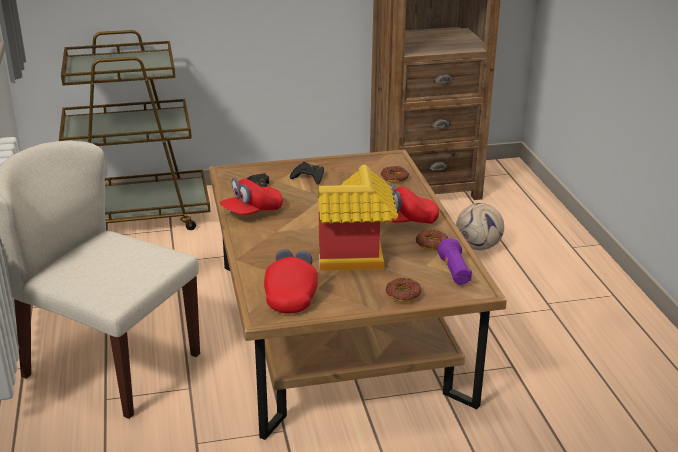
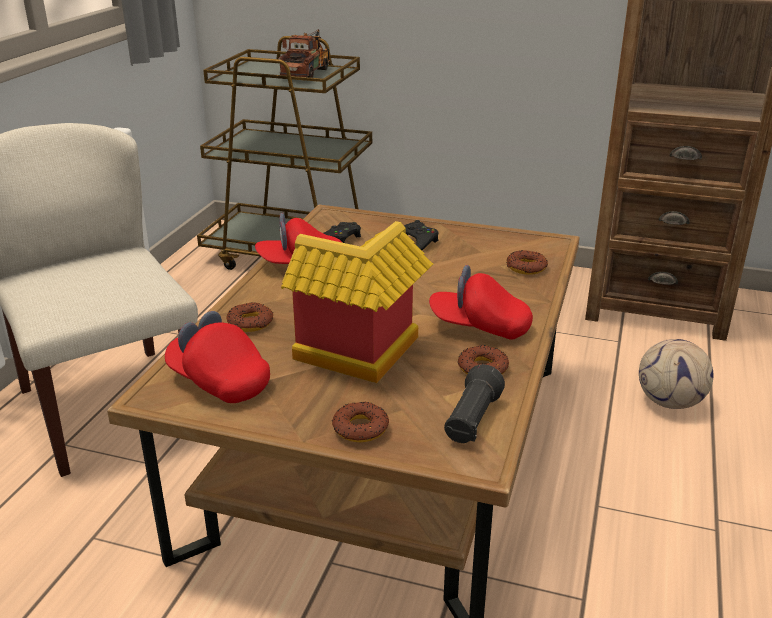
camera: 30 degrees right, 0 degrees up
(135, 61) = (307, 72): none -> toy truck
(266, 257) = (250, 323): none -> donut
(292, 295) = (219, 381): red cap -> red cap turned 90 degrees counterclockwise
(454, 272) = (471, 421): purple flashlight -> black flashlight

